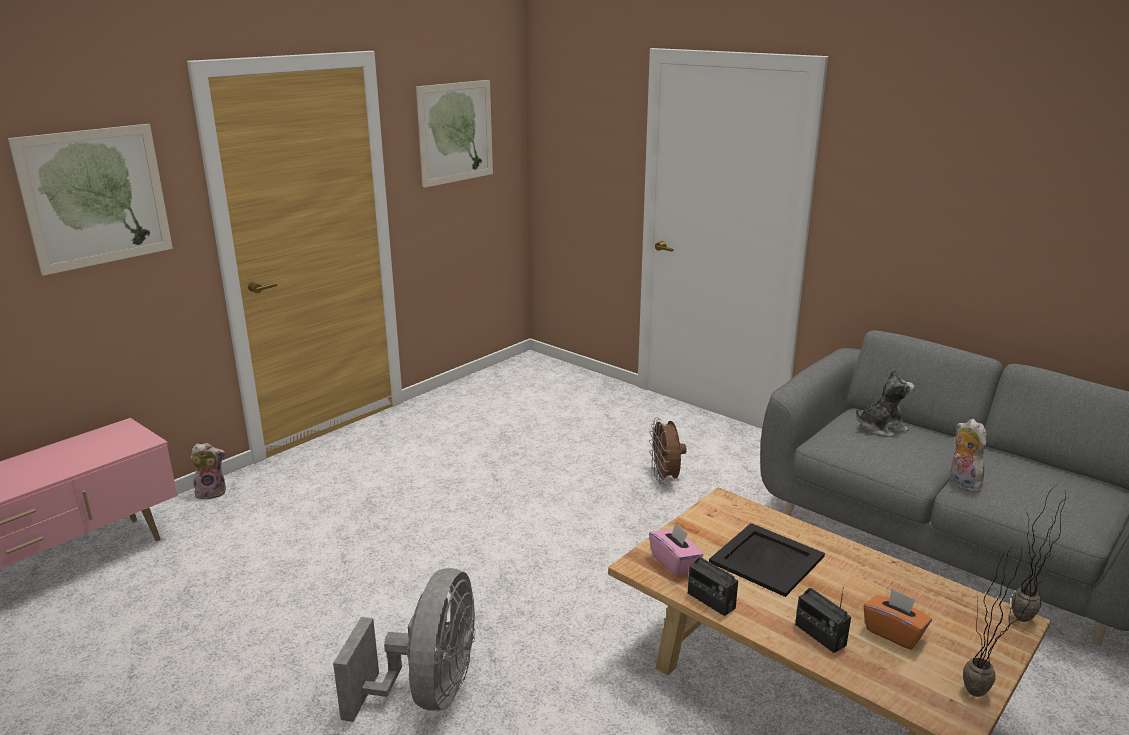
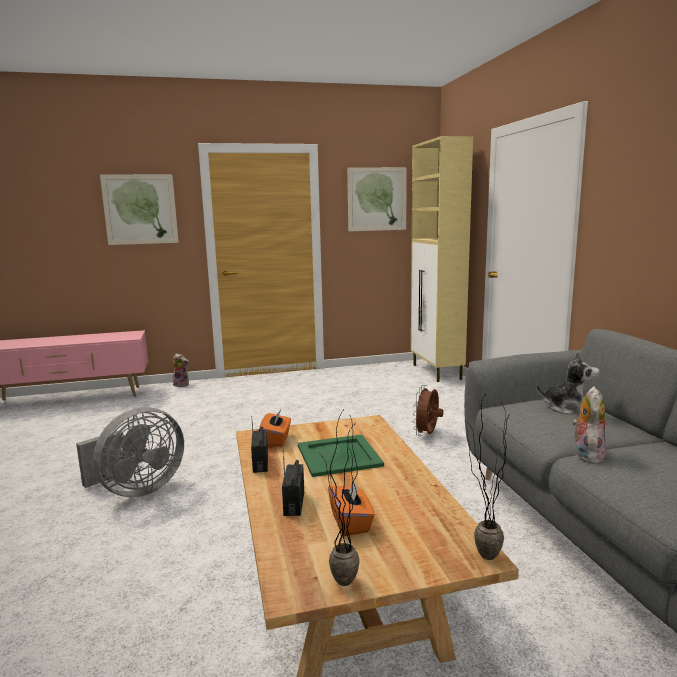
camera: 35 degrees right, 10 degrees down
(561, 375) = (436, 372): none -> beige cabinet
(675, 563) = (276, 440): pink tissue box -> orange tissue box
(767, 560) = (338, 456): black tray -> green tray

